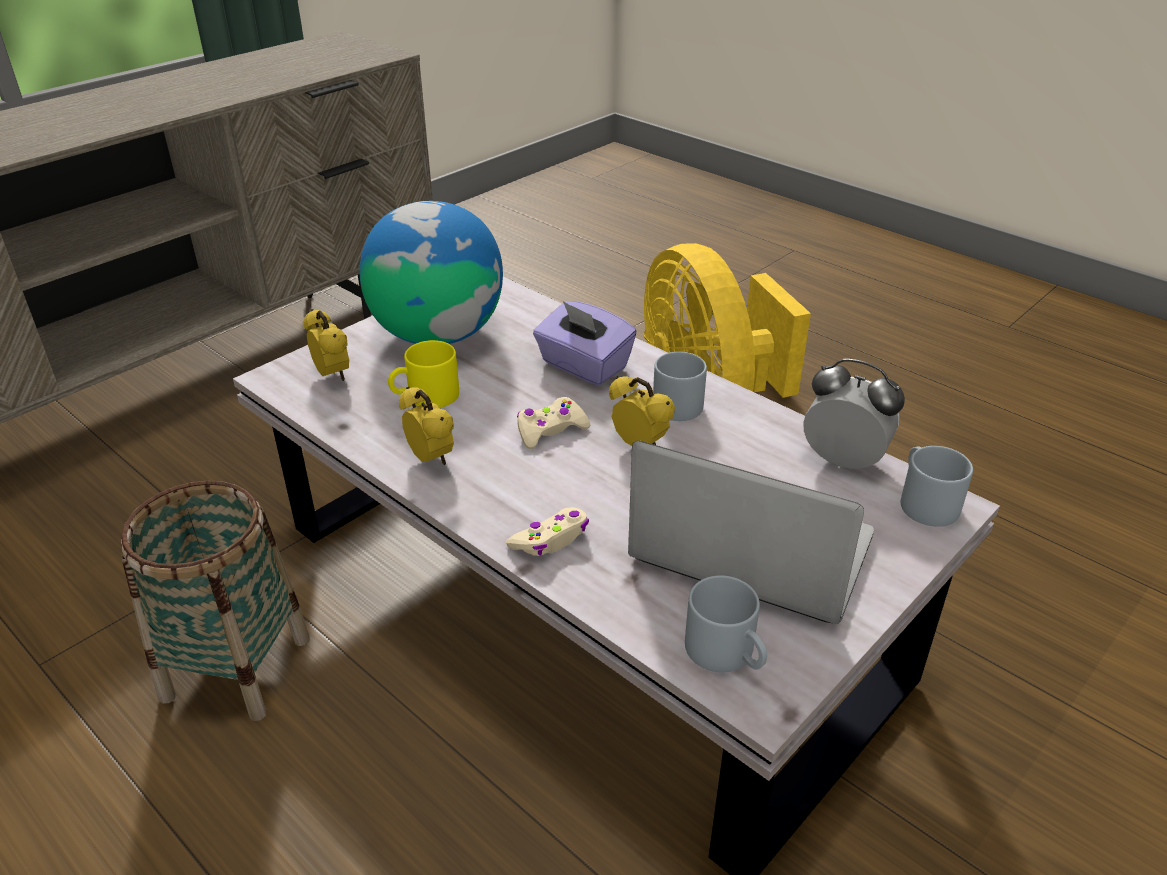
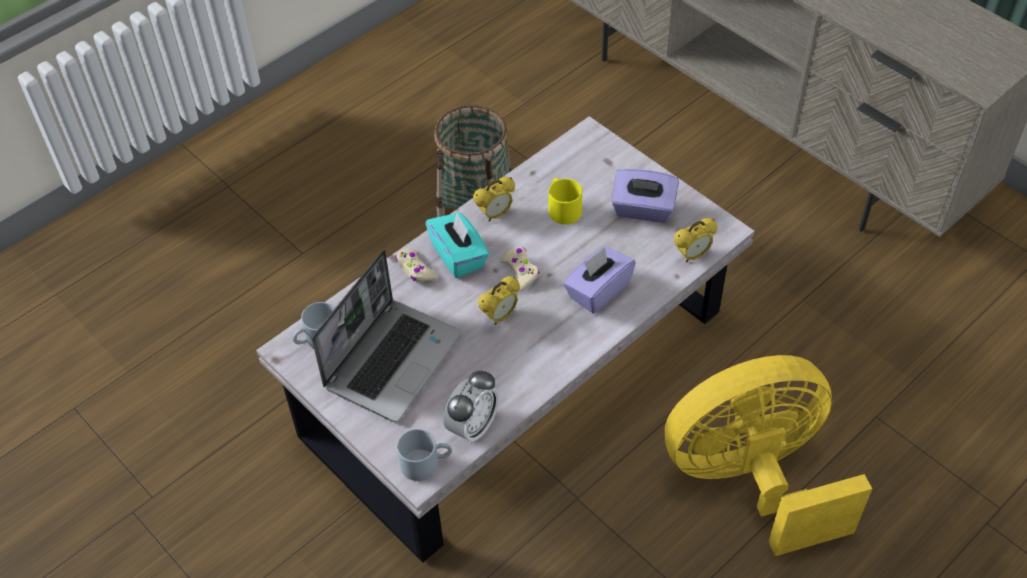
camera: 95 degrees right, 15 degrees up
(332, 375) = (589, 161): alarm clock -> alarm clock (692, 255)
(438, 334) = (643, 209): globe -> purple tissue box
(520, 492) = (459, 256): none -> turquoise tissue box
(674, 401) = (550, 340): grey mug -> none

